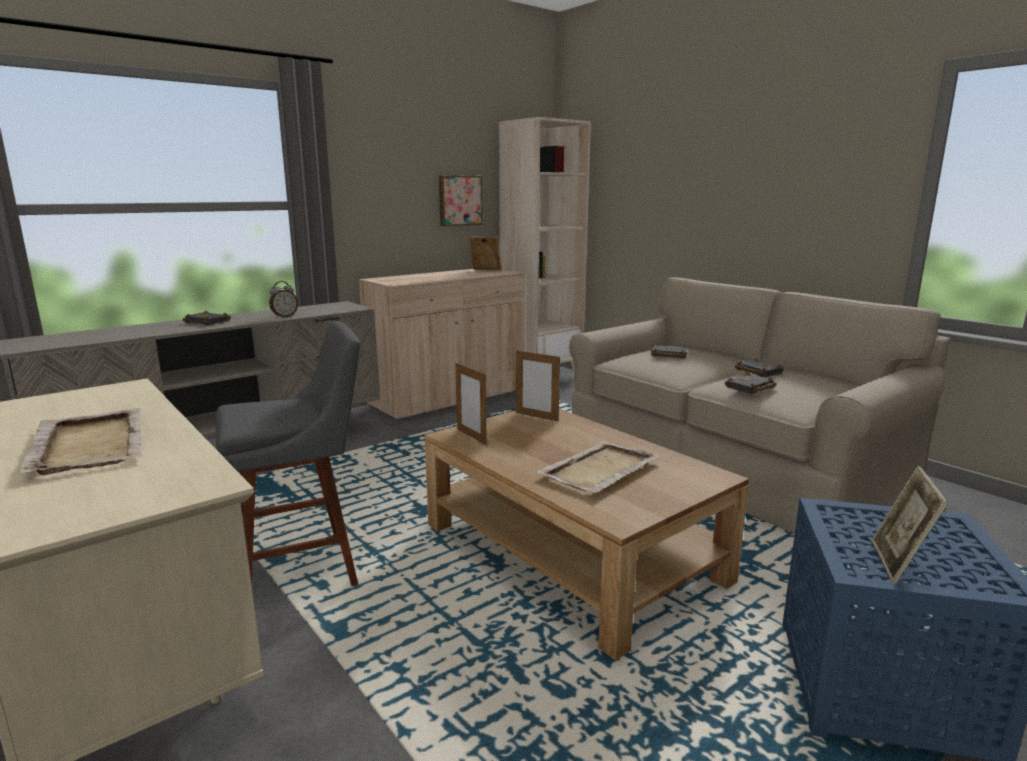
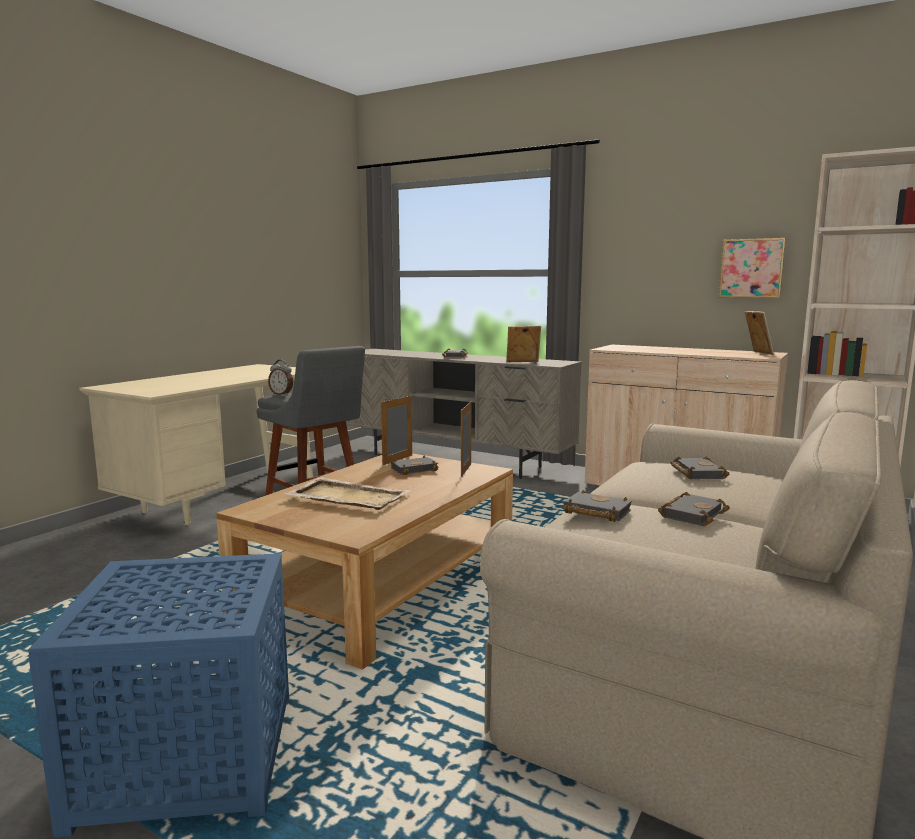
camera: 70 degrees right, 5 degrees down
(90, 444) = (210, 378): beige tray -> none
(284, 316) = (495, 360): alarm clock -> alarm clock (282, 394)
(515, 434) = (414, 469): none -> black book
(898, 564) = (134, 585): picture frame -> picture frame (523, 362)

